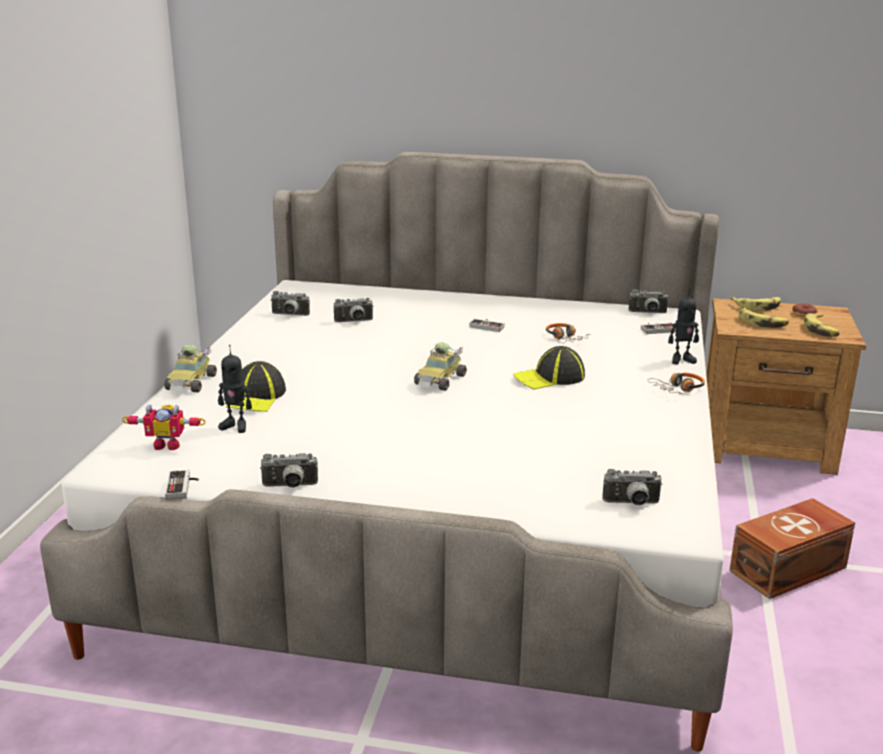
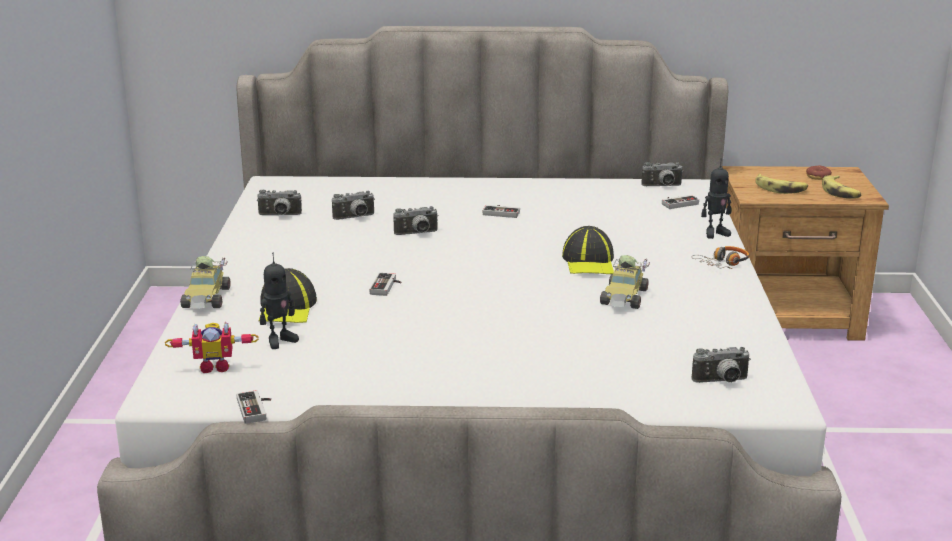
camera: 10 degrees left, 0 degrees up
(235, 426) = (280, 340): toy robot -> toy robot turned 45 degrees counterclockwise
(290, 486) = (369, 398): camera -> camera (417, 234)
(353, 385) = (387, 287): none -> game controller
(440, 380) = (477, 274): toy car -> toy car (625, 298)
(549, 377) = (589, 262): cap -> cap turned 60 degrees counterclockwise
(565, 338) = (588, 220): headphones -> none
(758, 307) = (770, 172): banana -> none
(790, 569) = (845, 439): brown storage box -> none

